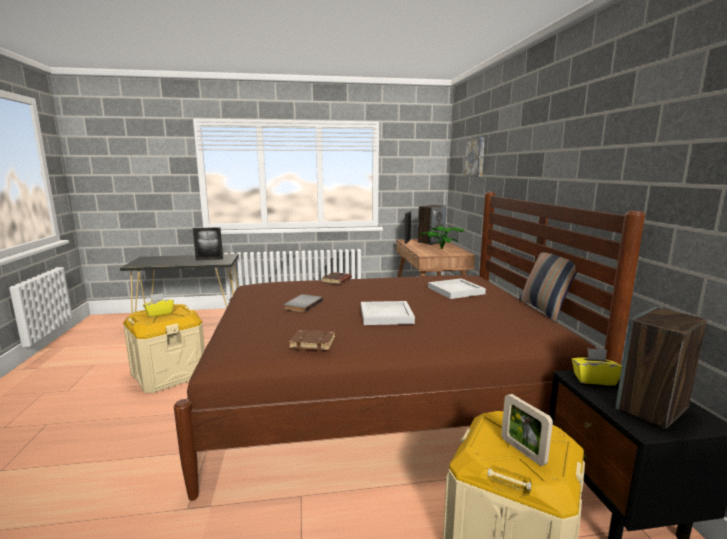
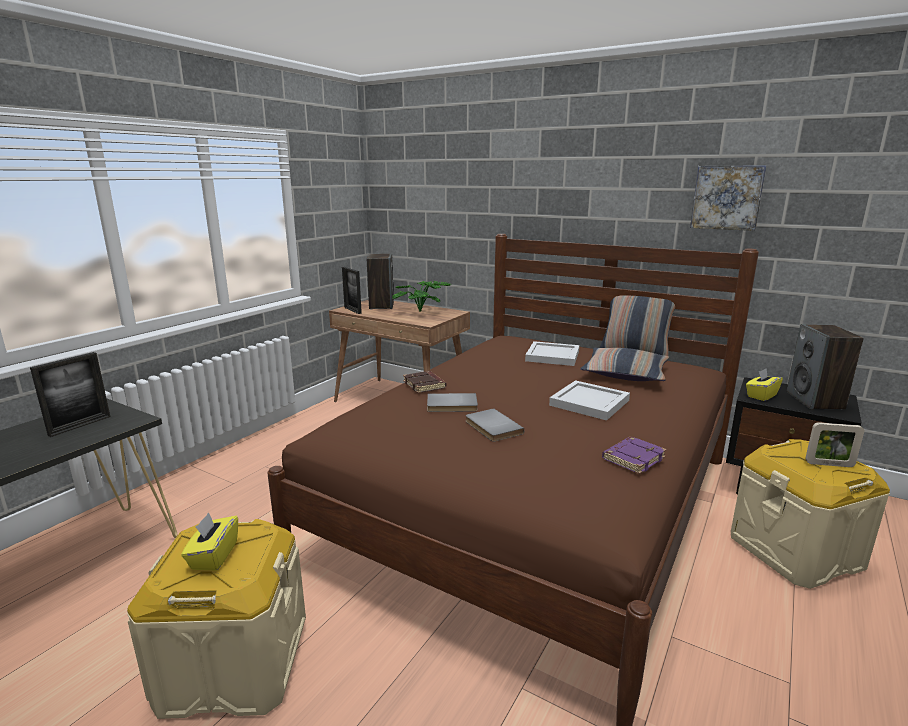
camera: 50 degrees left, 5 degrees up
(313, 343) = (633, 458): brown book -> purple book
(318, 291) = (452, 405): none -> grey book
(470, 313) = (625, 374): none -> pillow
(475, 157) = (442, 189): picture -> picture (727, 197)

